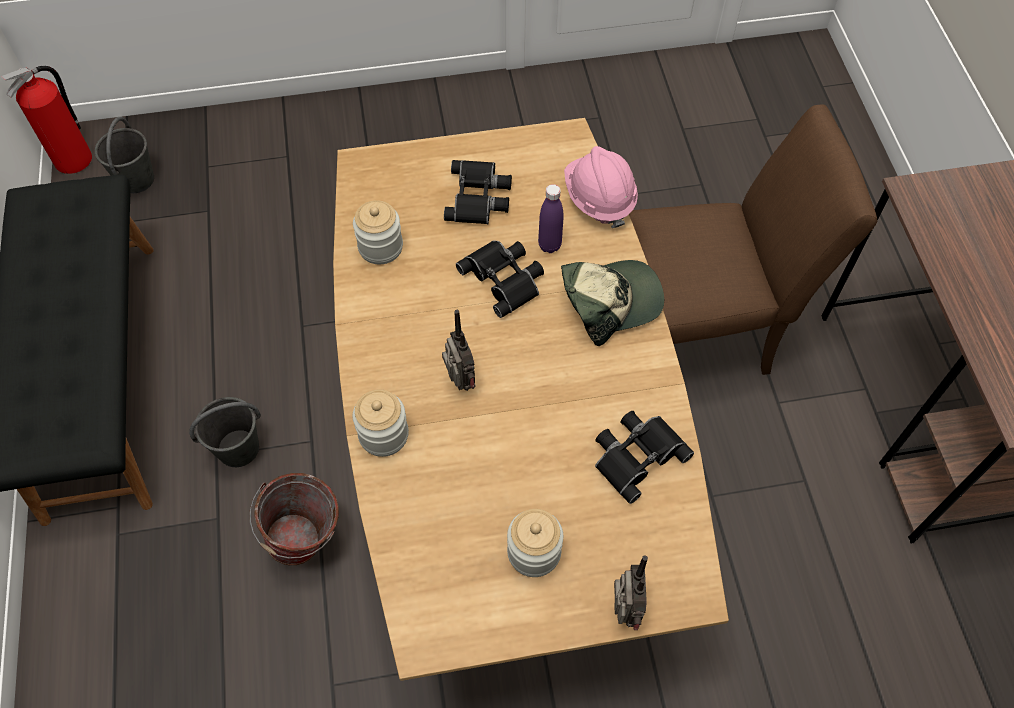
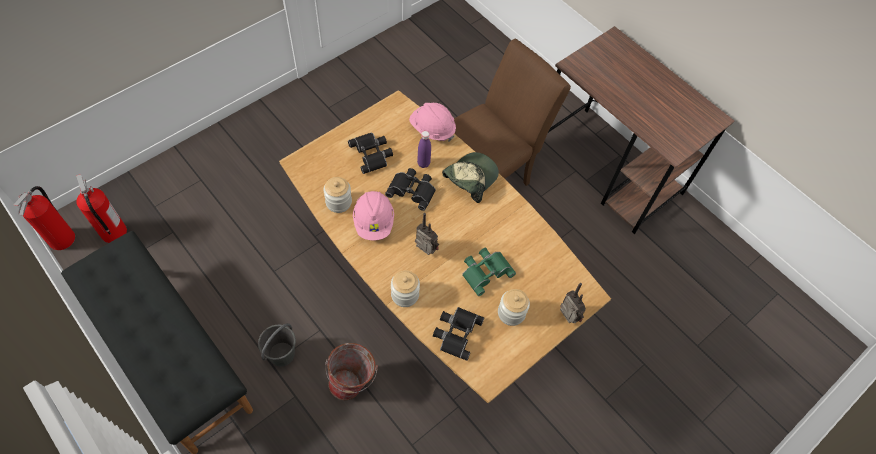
camera: 35 degrees left, 0 degrees up
(136, 179) = (113, 233): grey bucket -> fire extinguisher
(412, 300) = (374, 222): none -> pink hard hat
(536, 461) = (485, 271): none -> green binoculars
(637, 454) = (528, 245): black binoculars -> black binoculars (456, 332)

